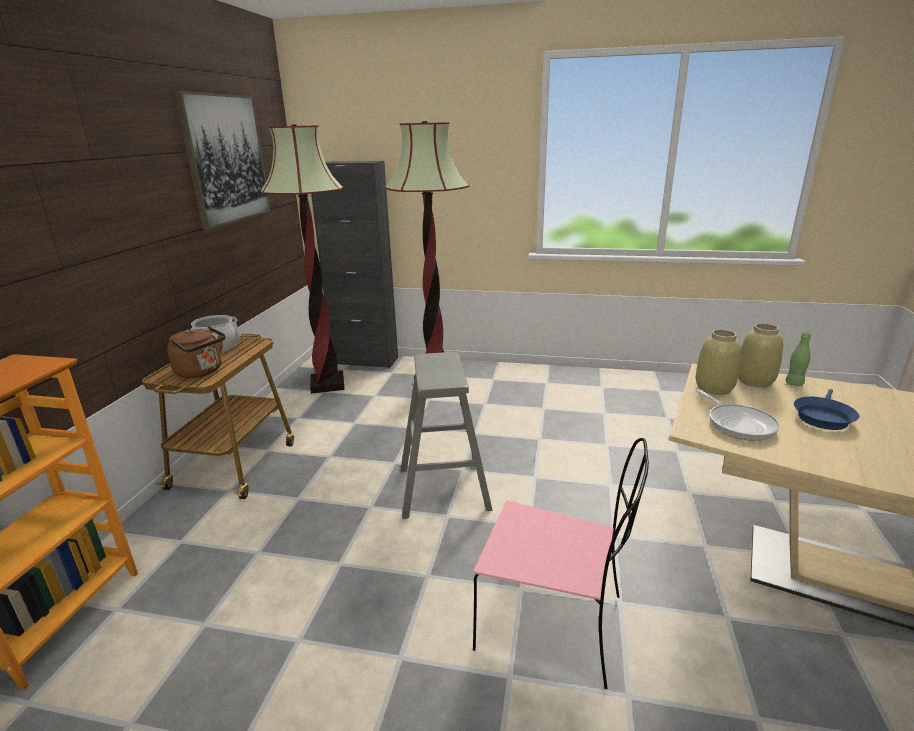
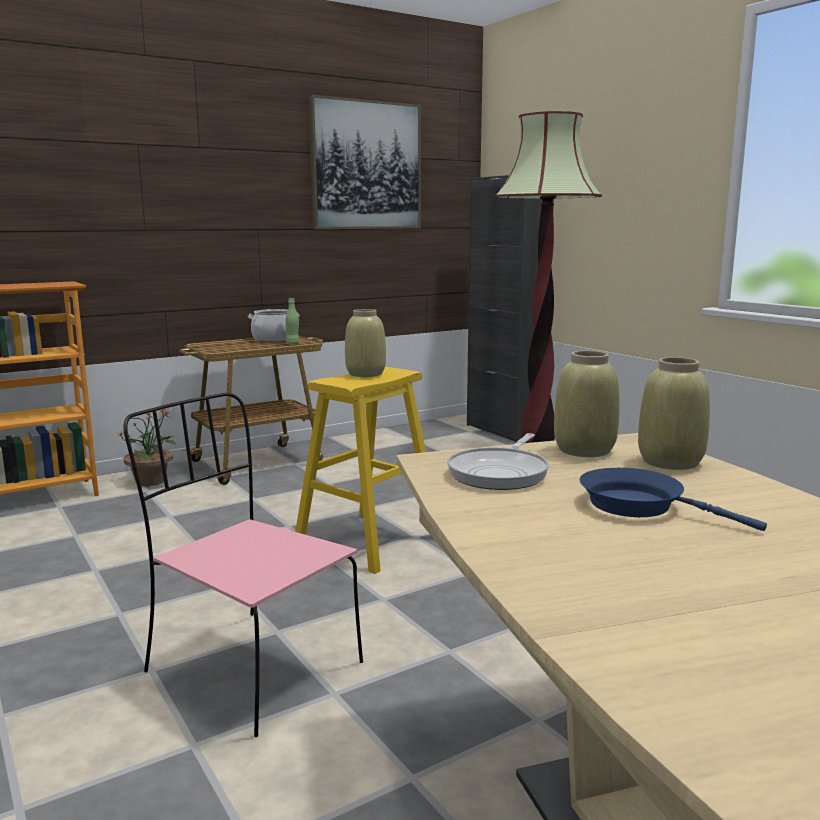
camera: 45 degrees right, 10 degrees down
(164, 529) = (151, 481): none -> potted plant
(202, 372) = (227, 348): brown kettle -> none
(327, 384) = (431, 437): floor lamp -> none
(433, 367) = (365, 374): none -> beige vase
(444, 488) = (368, 541): grey stool -> yellow stool
(554, 623) = (250, 666): pink chair -> pink chair turned 150 degrees clockwise
(794, 383) = (727, 479): green bottle -> green bottle (292, 343)
(822, 417) = (640, 505): blue frying pan -> blue frying pan turned 45 degrees clockwise

